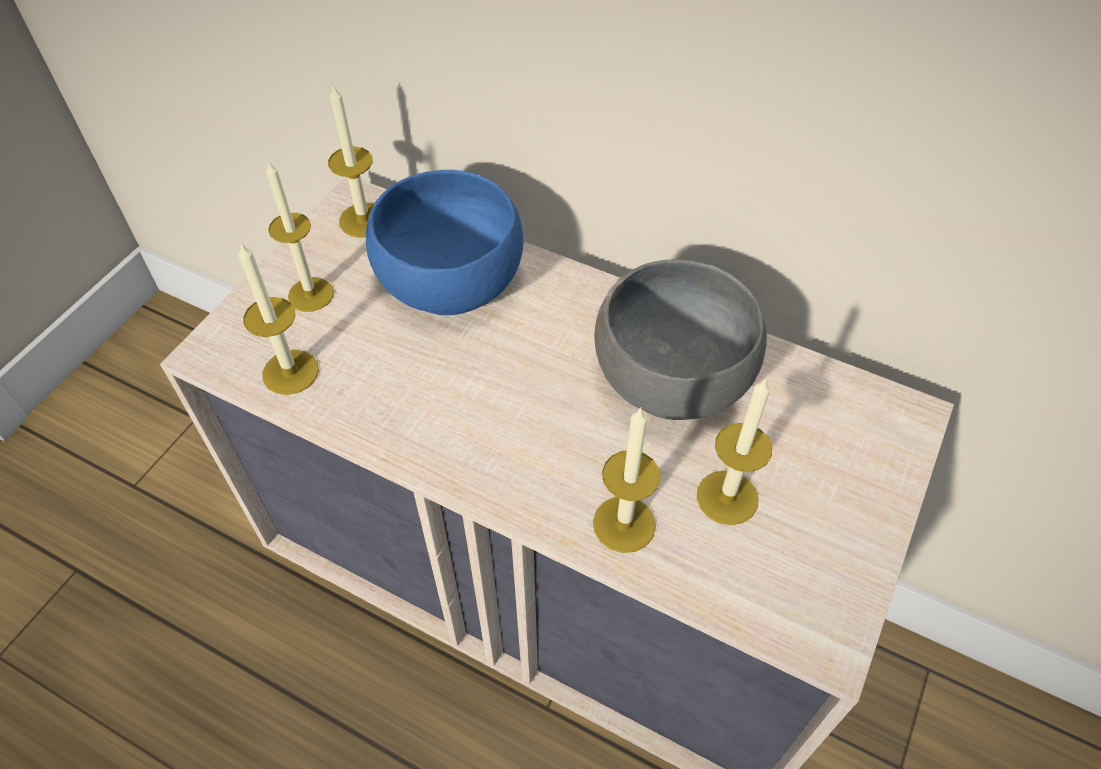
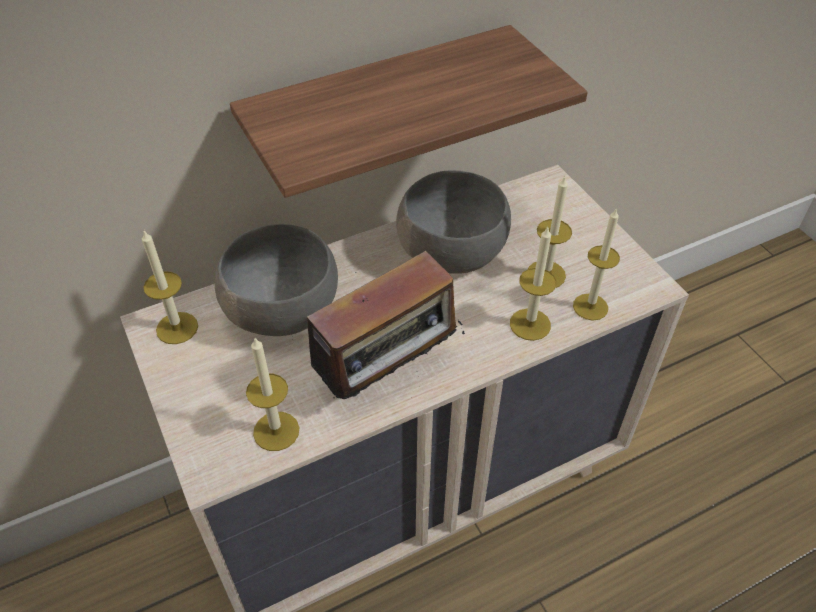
camera: 55 degrees left, 5 degrees down
(311, 294) = (216, 388): candle -> candle (590, 307)
(433, 423) = (388, 374): none -> radio
(449, 281) = (281, 310): blue bowl -> grey bowl
(692, 140) = (379, 111): none -> shelf

